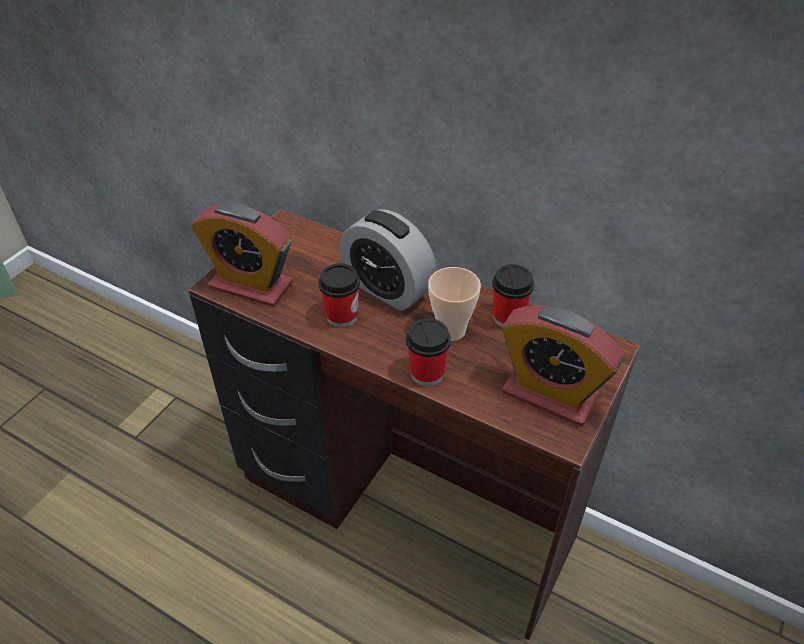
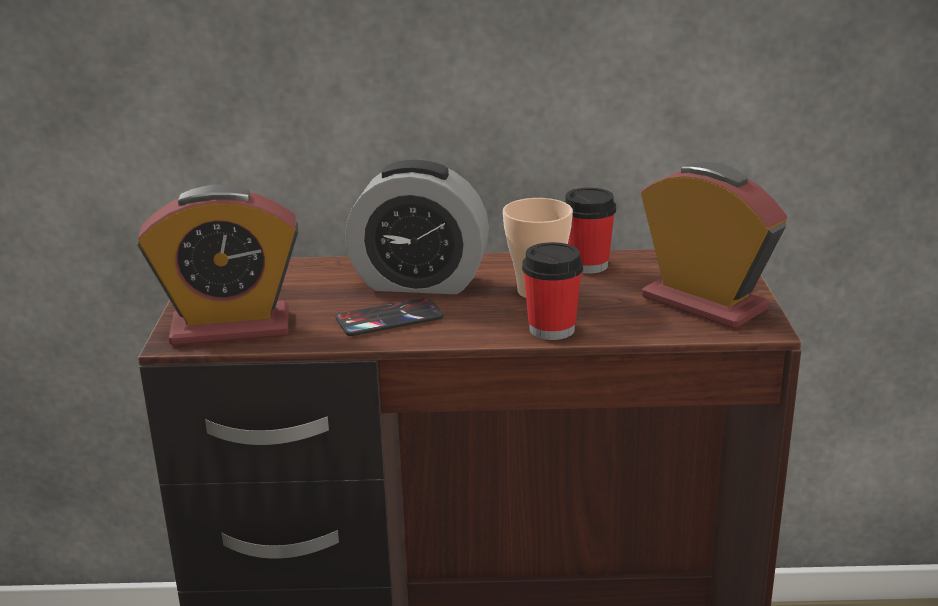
camera: 30 degrees left, 20 degrees down
(342, 316) = (389, 318): cup -> phone
(549, 394) = (704, 303): alarm clock -> alarm clock turned 135 degrees counterclockwise

